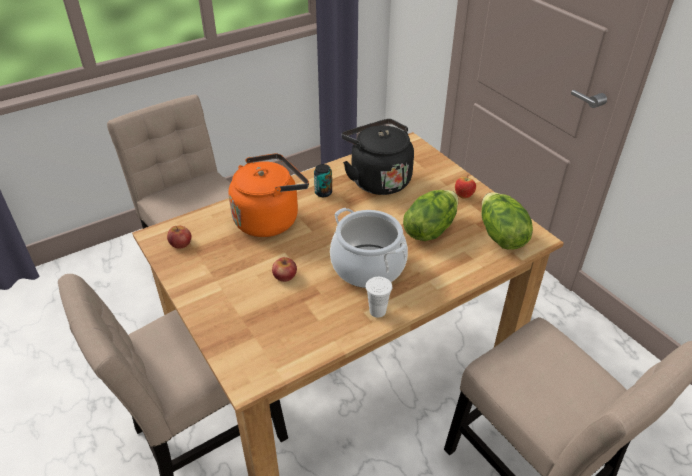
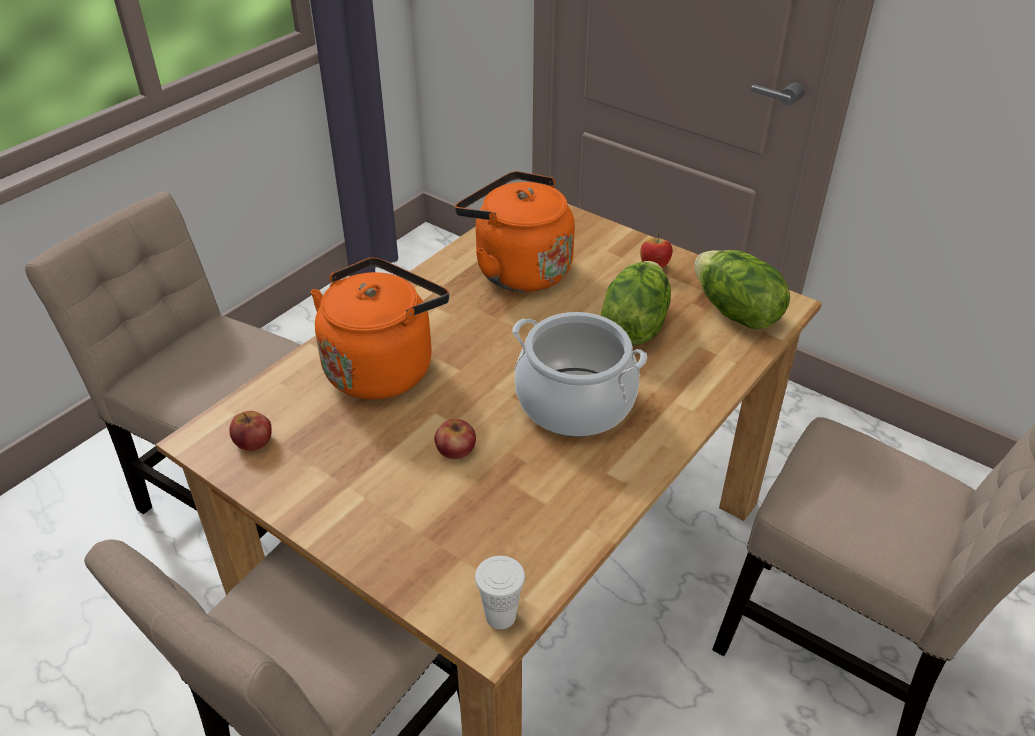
camera: 20 degrees left, 0 degrees up
(323, 193) = (445, 307): can -> none
(377, 179) = (517, 269): black kettle -> orange kettle
(377, 311) = (626, 466): white cup -> white cup (500, 616)

